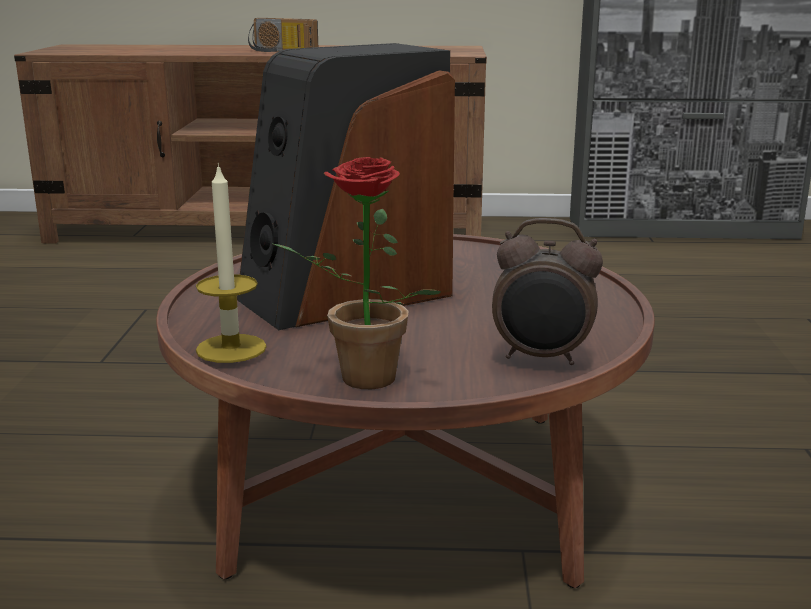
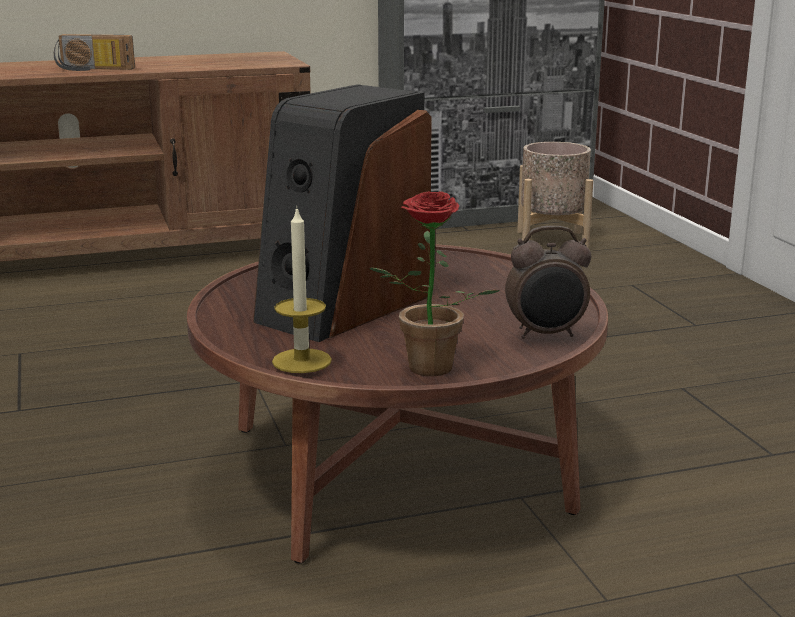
camera: 20 degrees left, 0 degrees up
(740, 261) = (552, 240): none -> beige planter

